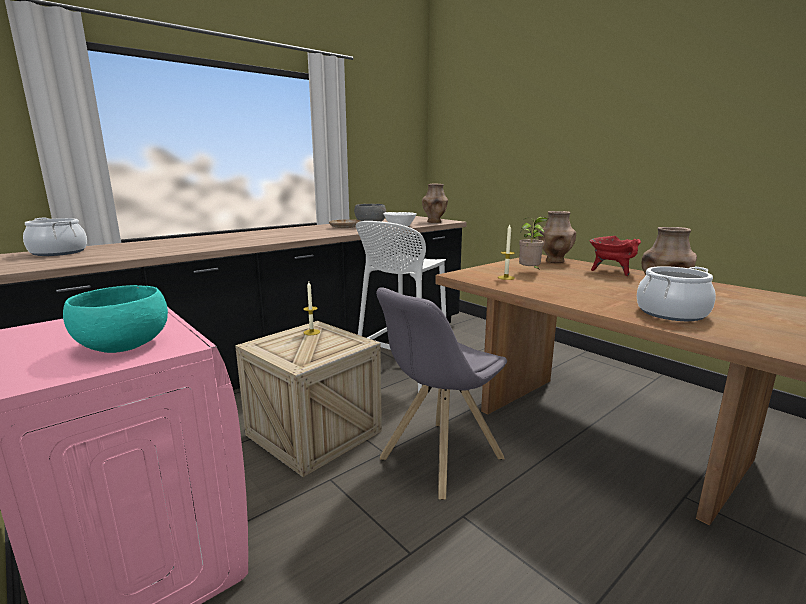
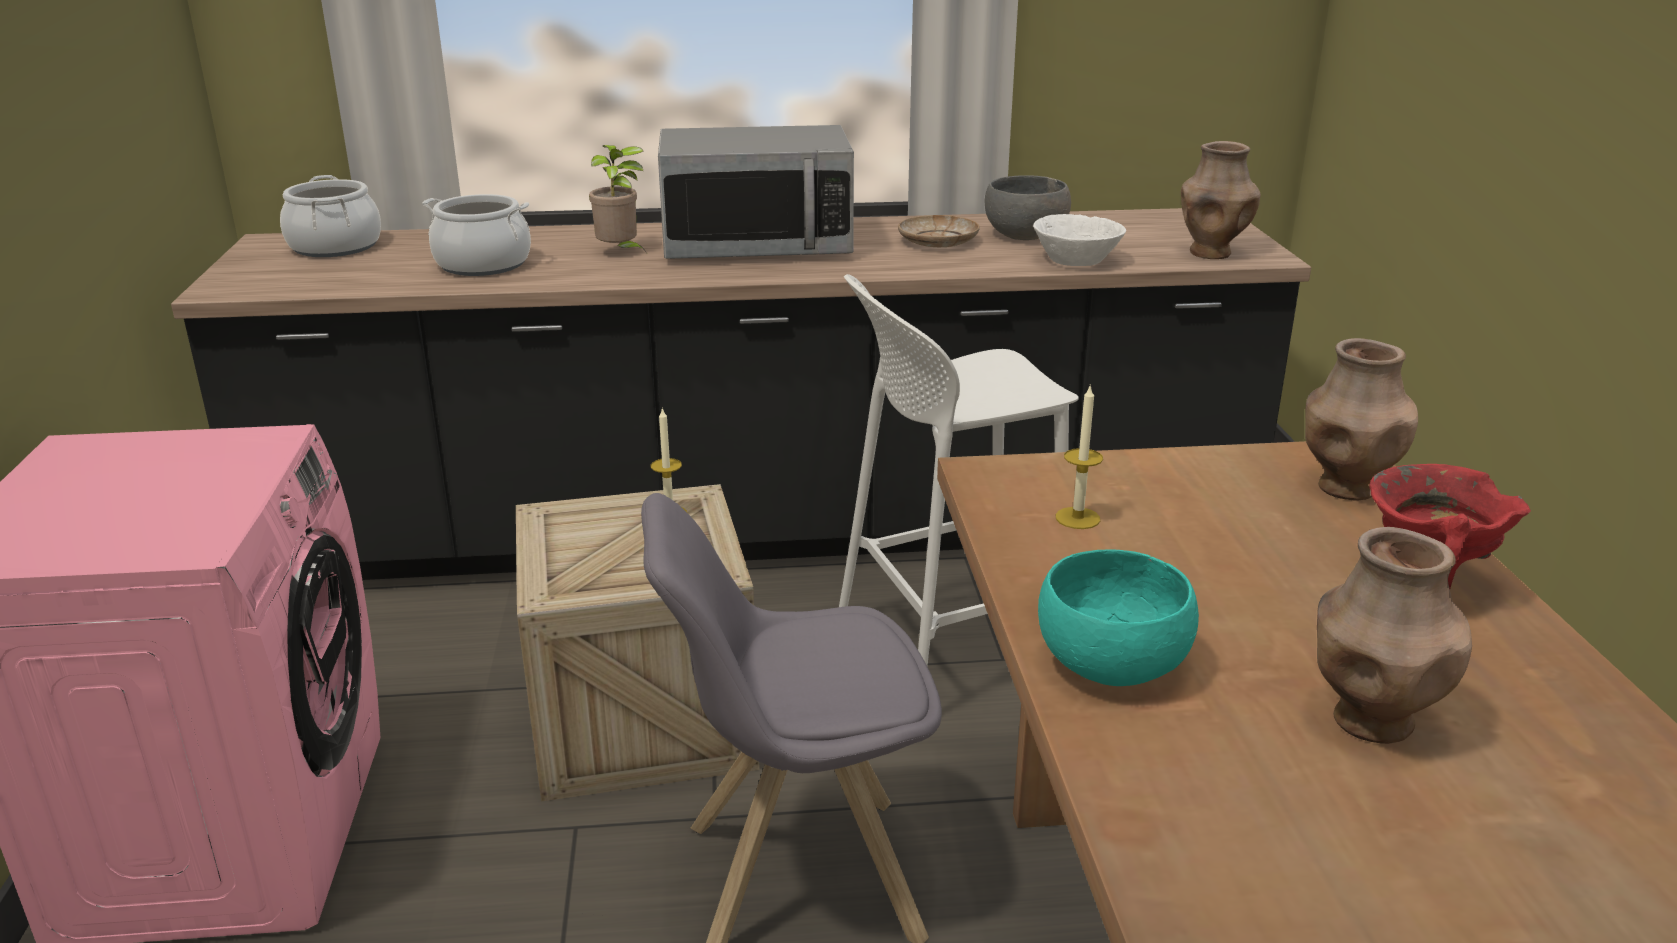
camera: 35 degrees right, 10 degrees up
(124, 345) = (144, 522): turquoise bowl -> turquoise bowl (1112, 663)
(279, 233) = (757, 245): none -> microwave
(530, 272) = (1183, 514): potted plant -> potted plant (620, 253)
(671, 313) = (1231, 790): cooking pot -> cooking pot (483, 264)

